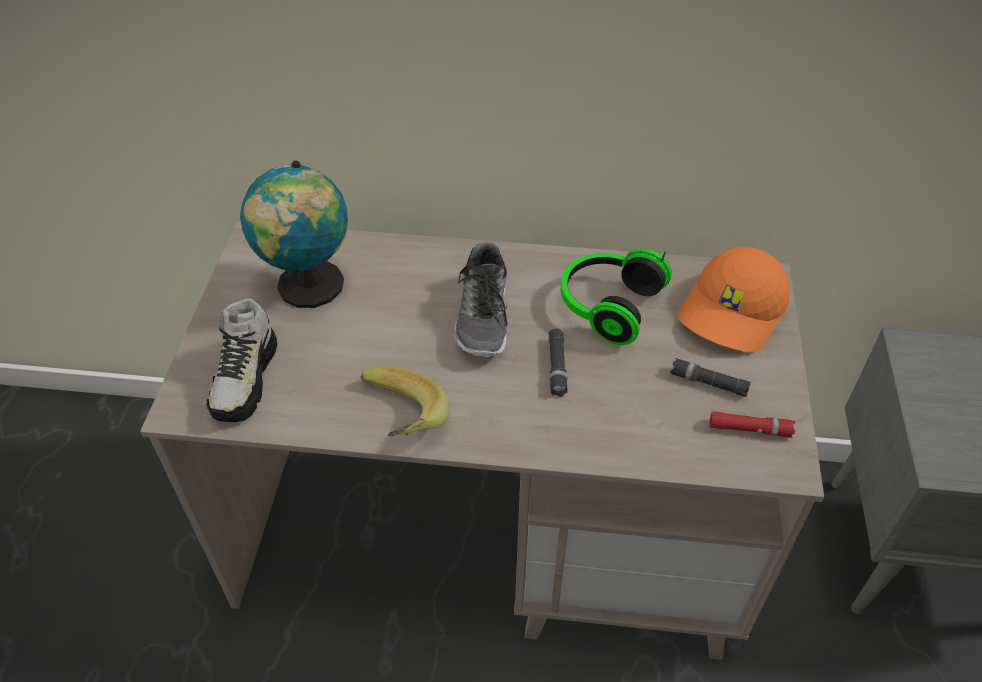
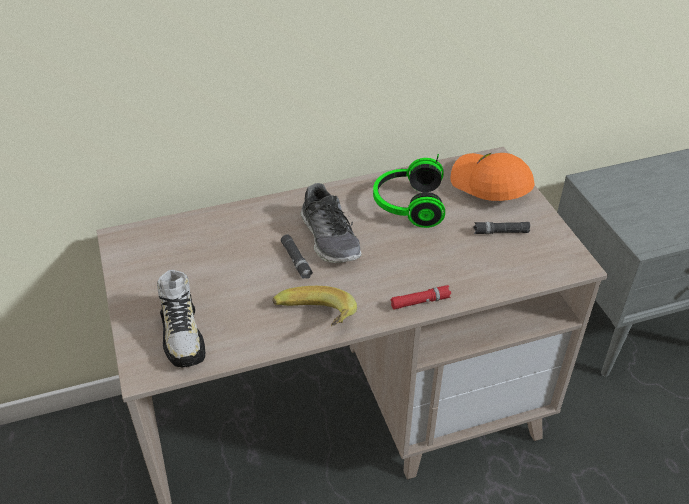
camera: 25 degrees left, 5 degrees down
(309, 288) = (189, 258): globe -> none
(557, 367) = (400, 253): black flashlight -> black flashlight (296, 260)
(733, 312) = (489, 185): orange cap -> orange cap turned 135 degrees clockwise
(750, 429) = (542, 251): red flashlight -> red flashlight (420, 301)

